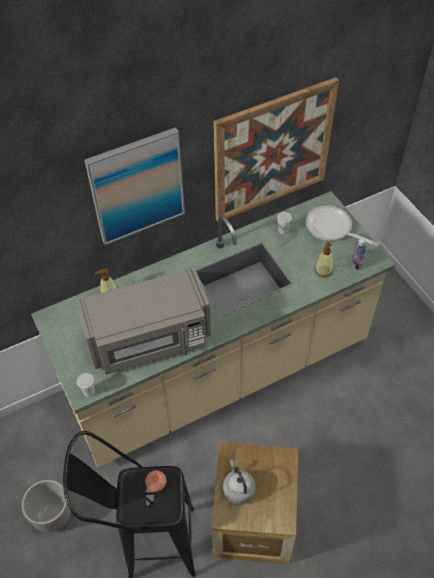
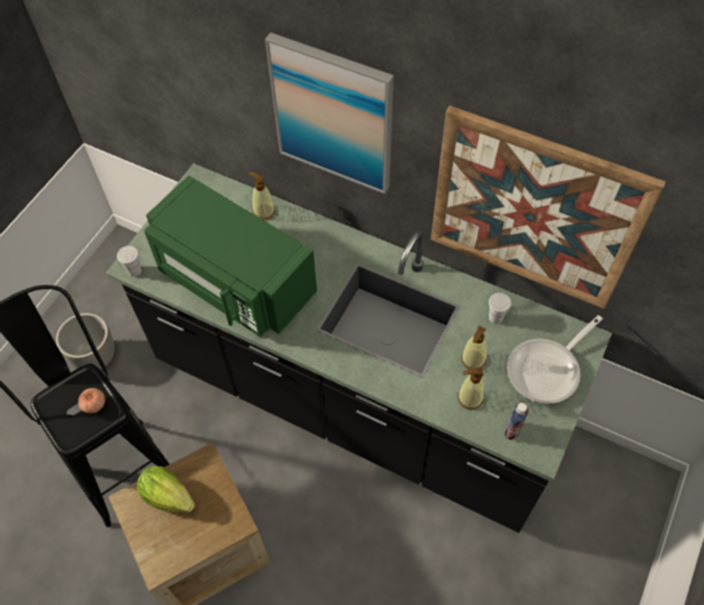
camera: 55 degrees right, 5 degrees up
(149, 340) = (234, 282): grey microwave -> green microwave
(218, 372) = (354, 400): beige counter -> black counter
(238, 489) = (168, 495): grey kettle -> lettuce
(301, 255) = (473, 360): none -> soap dispenser
(332, 229) = (547, 370): frying pan -> frying pan turned 135 degrees counterclockwise

